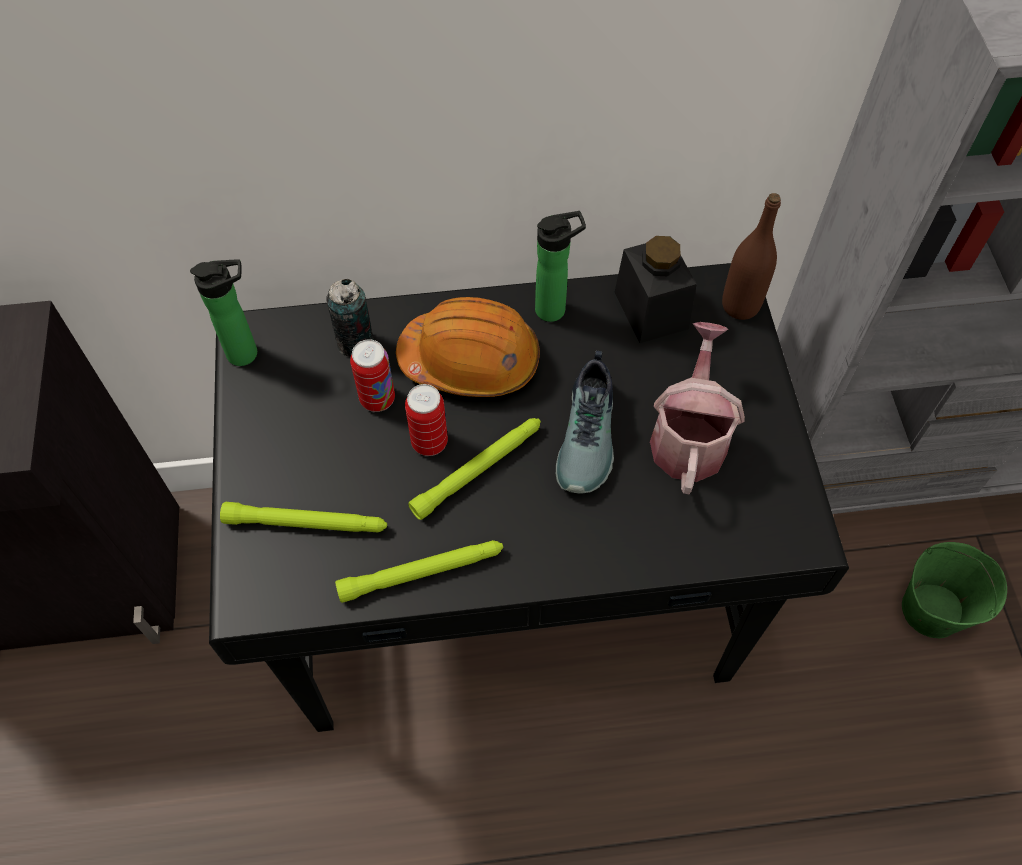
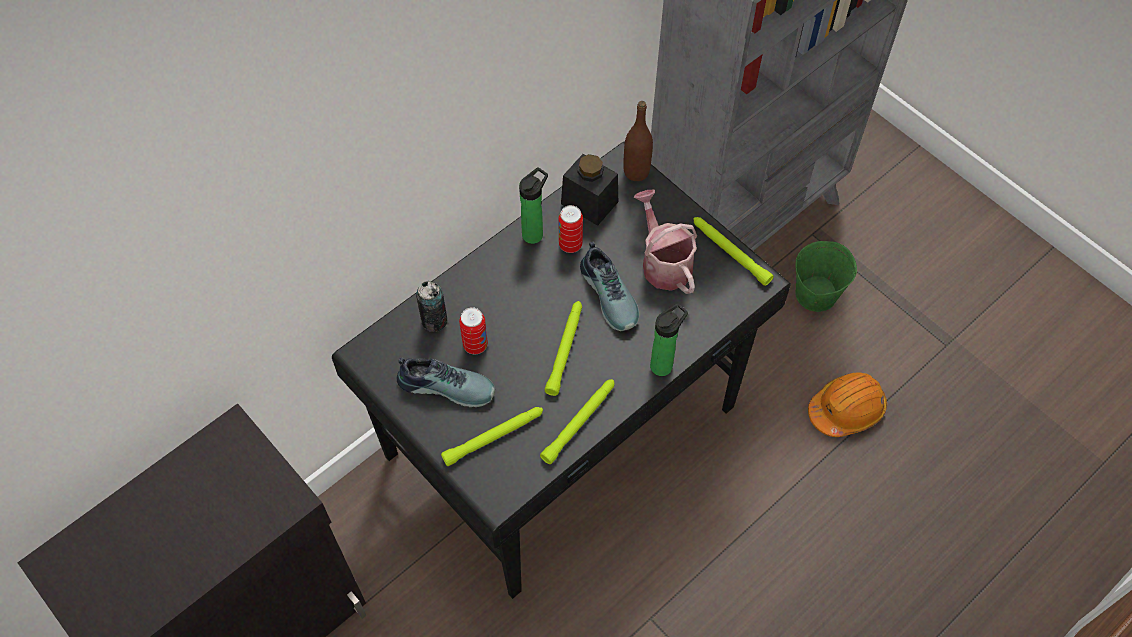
camera: 35 degrees left, 0 degrees up
(247, 353) = (373, 365): bottle -> bottle (664, 364)
(307, 426) = (447, 384): none -> shoe
(429, 442) = (525, 351): can -> can (570, 244)
(471, 360) = (511, 291): orange hard hat -> orange hard hat (846, 409)
(790, 475) = (730, 252): none -> green flashlight

